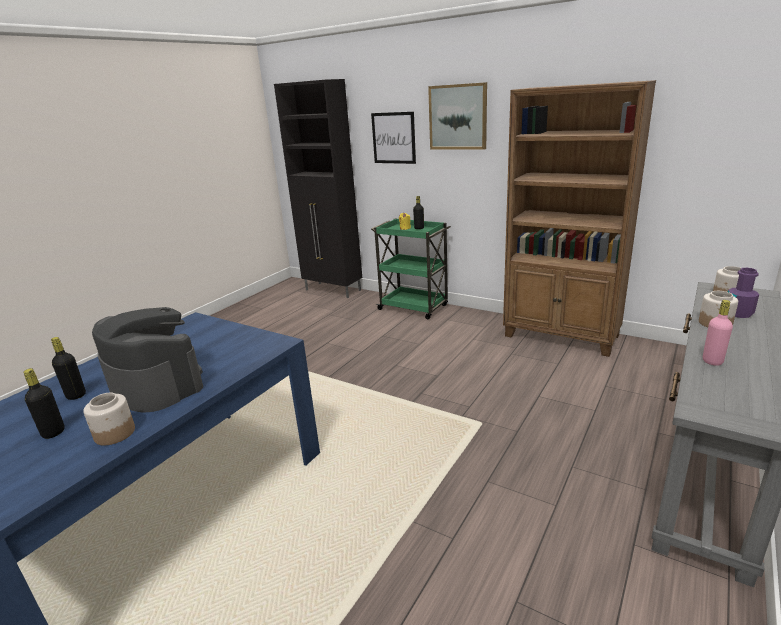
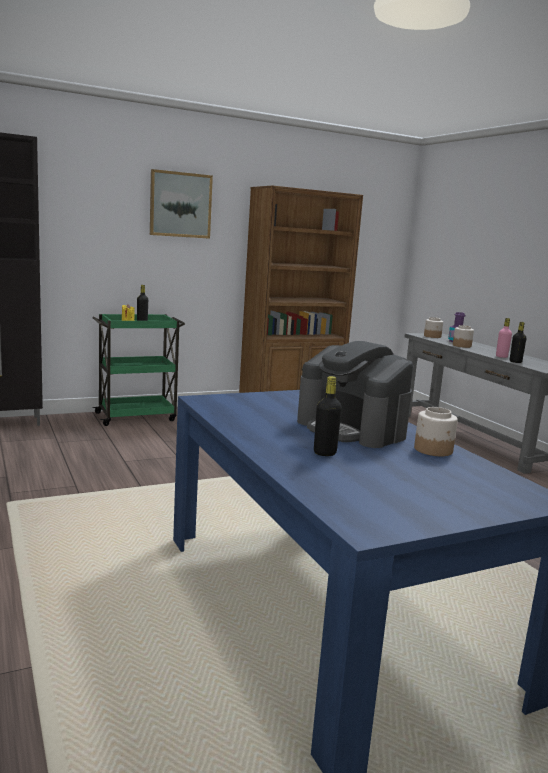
camera: 60 degrees left, 10 degrees down
(53, 432) = (401, 466): black bottle -> black bottle (515, 362)
(156, 385) = (352, 429): coffee machine -> coffee machine turned 120 degrees counterclockwise
(393, 138) = (100, 219): picture -> none

